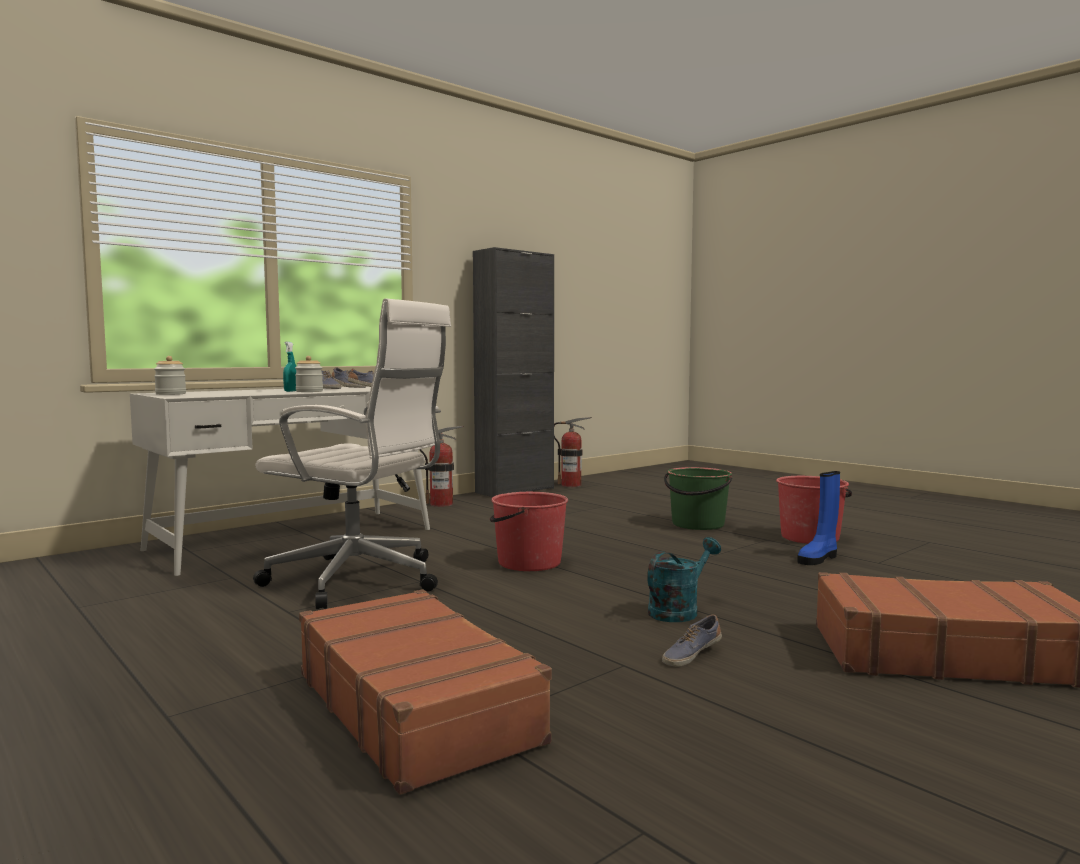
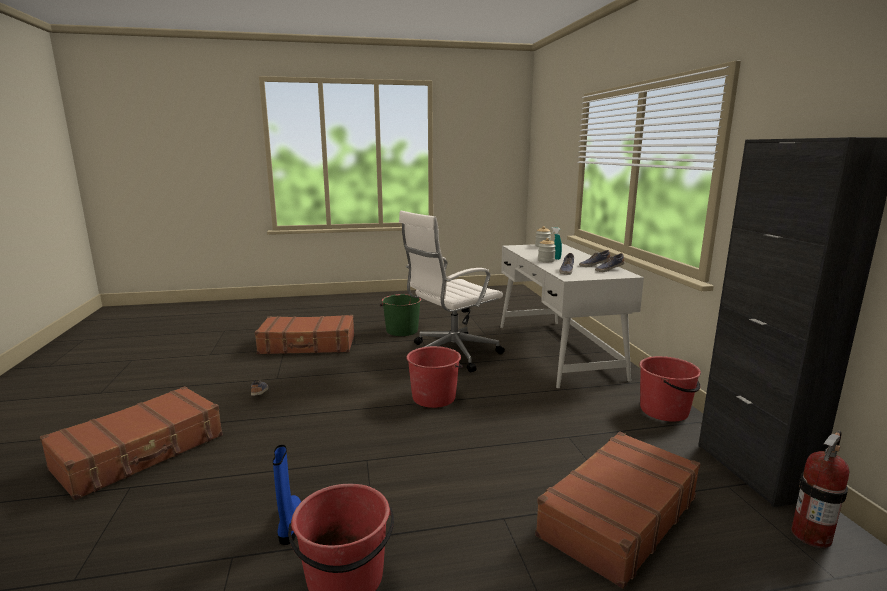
camera: 120 degrees right, 10 degrees up
(441, 504) = (665, 411): fire extinguisher -> red bucket
(623, 505) = (617, 516): none -> brown suitcase
(678, 611) = (300, 410): turquoise watering can -> none
(697, 524) = (476, 524): green bucket -> green bucket (401, 330)

